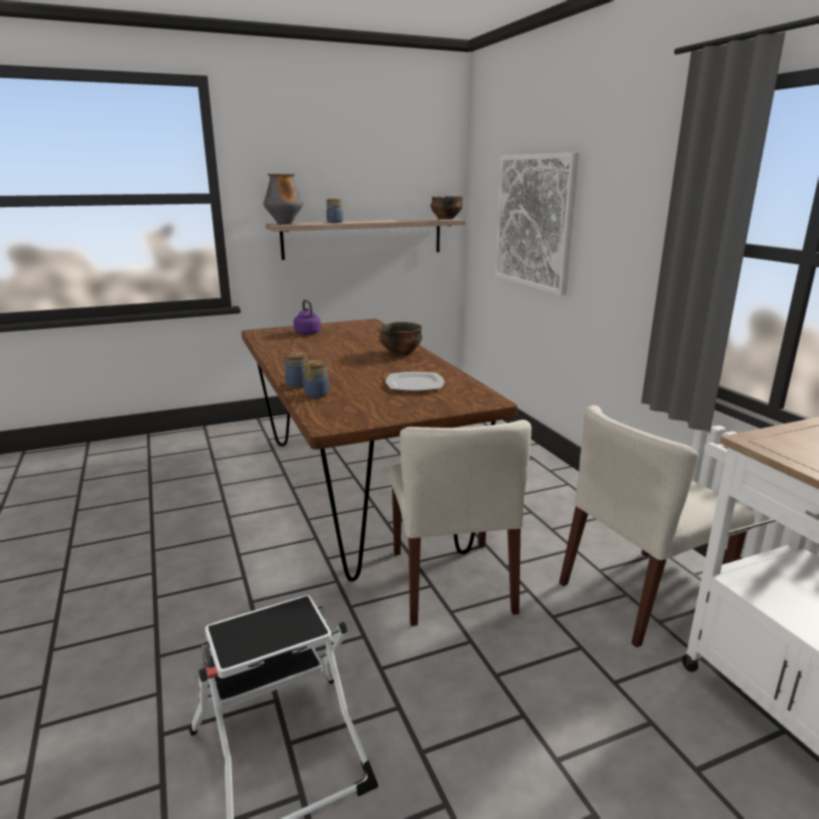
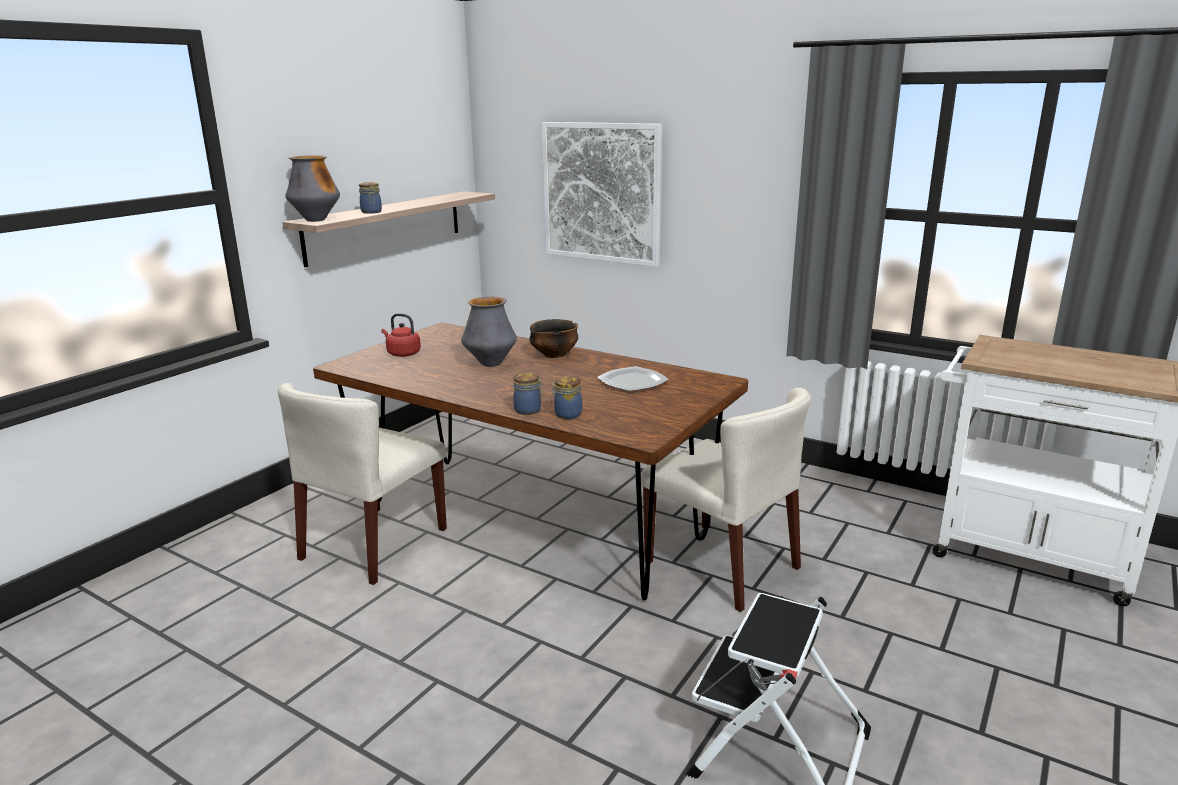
camera: 35 degrees left, 0 degrees up
(307, 332) = (402, 354): purple kettle -> red kettle
(345, 350) = (490, 364): none -> vase
(446, 219) = (470, 194): bowl -> none
(640, 595) = (856, 519): beige chair -> beige chair (374, 544)

